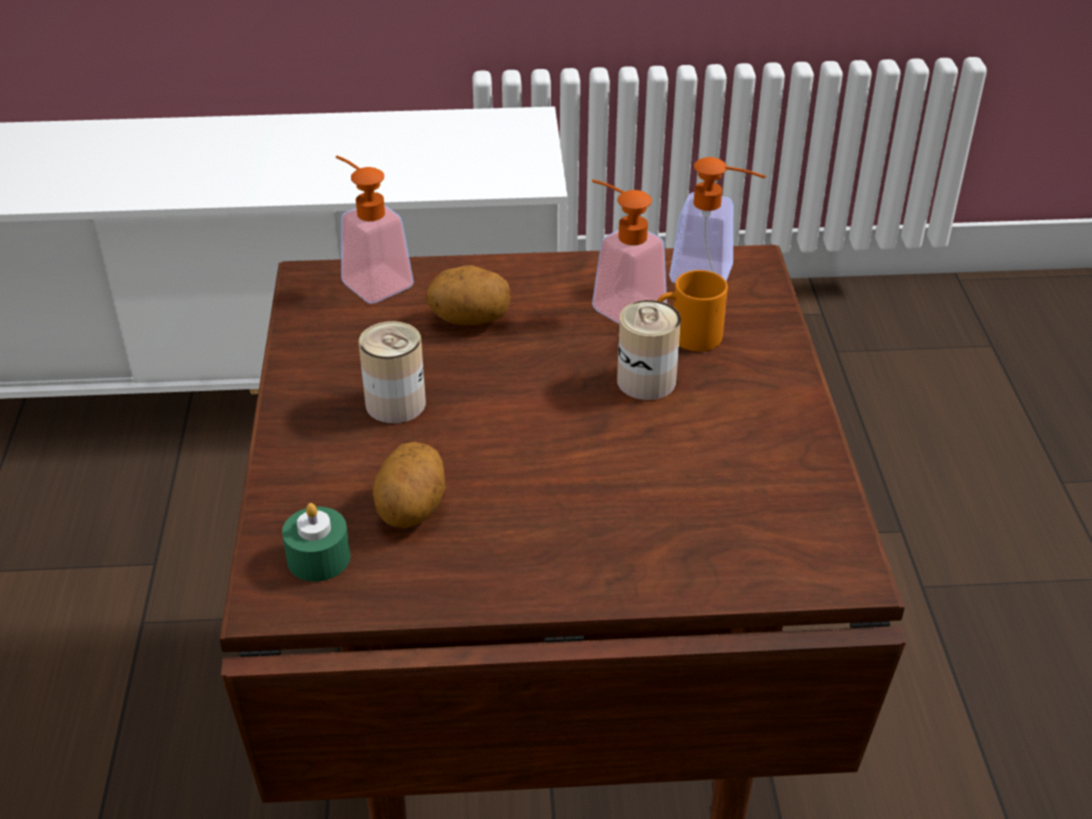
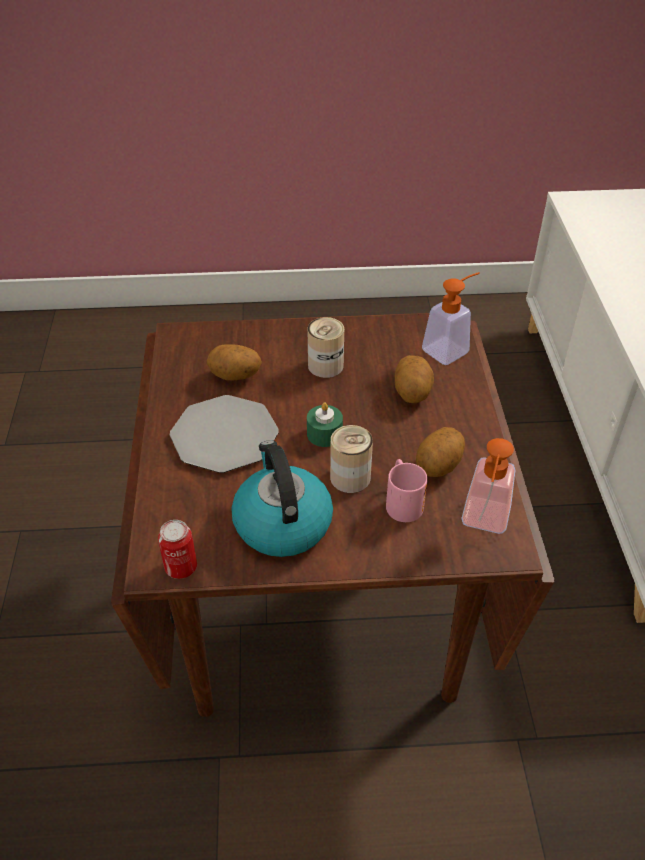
camera: 90 degrees right, 5 degrees up
(318, 558) = (203, 347): green candle -> green candle (324, 434)
(563, 514) = (224, 436): none -> plate
(619, 304) = (439, 466): soap dispenser -> potato
(686, 338) = (401, 501): orange mug -> pink mug
(740, 445) = (281, 523): none -> kettle
(842, 544) = (181, 567): none -> can

